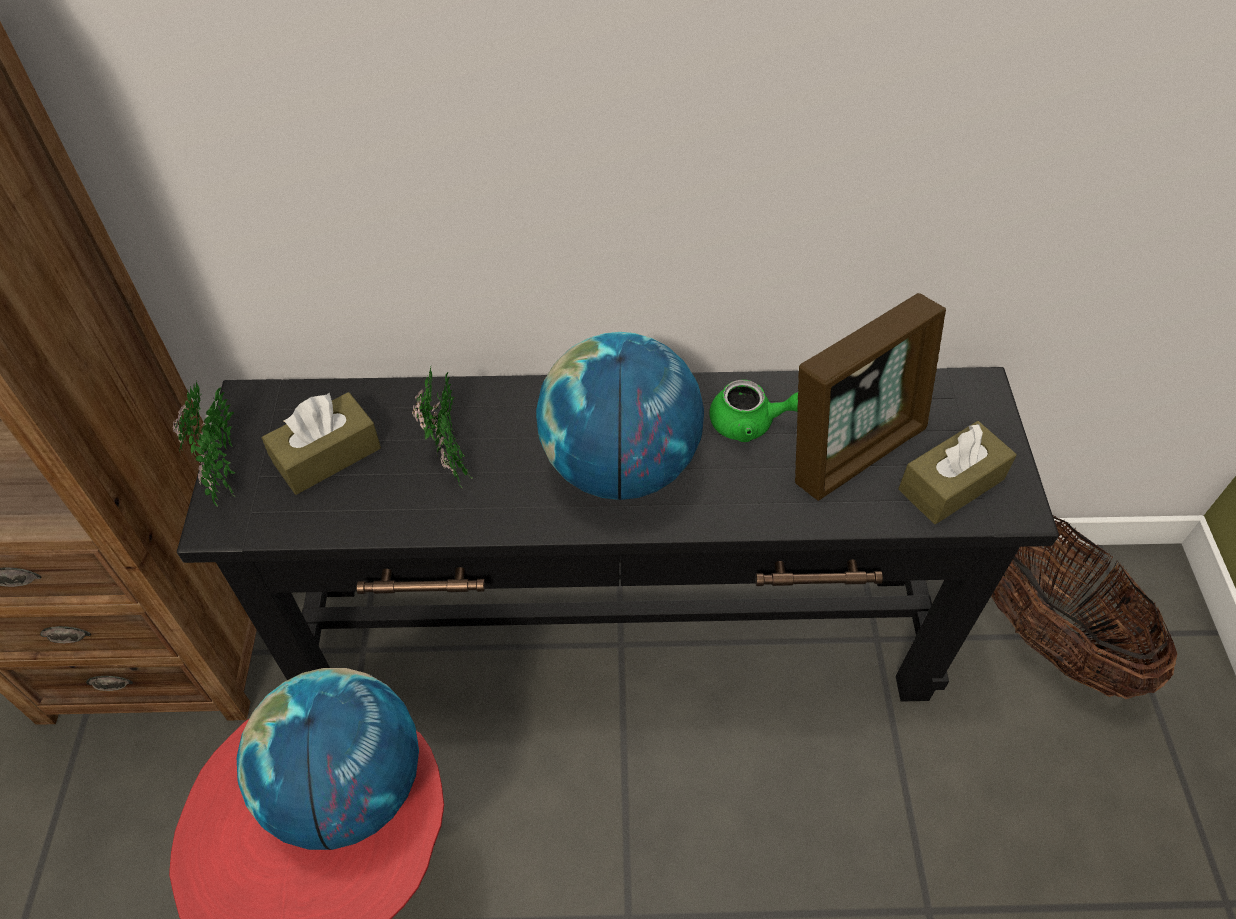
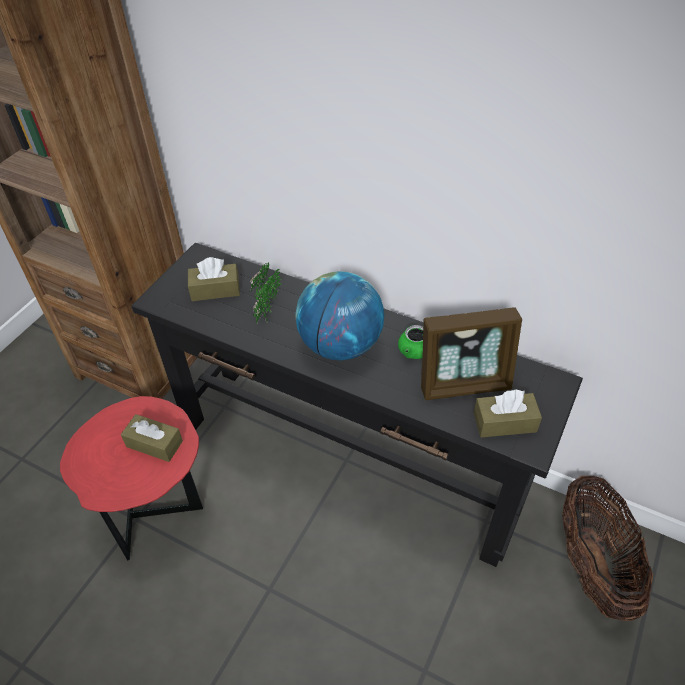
camera: 30 degrees right, 5 degrees down
(222, 475) = (168, 281): potted plant -> none
(348, 787) = (154, 444): globe -> brown tissue box

